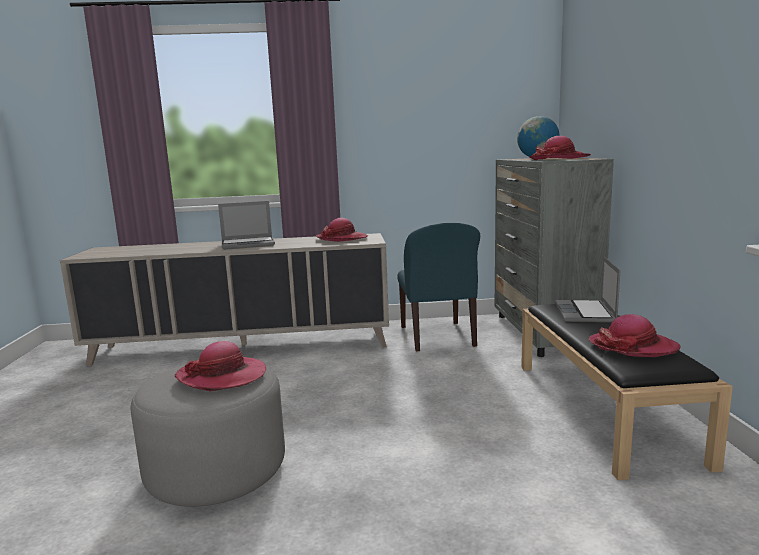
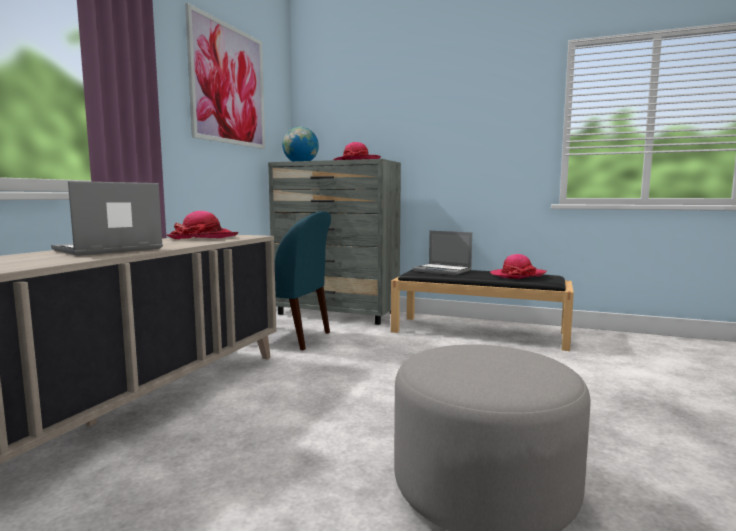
camera: 65 degrees left, 5 degrees down
(222, 376) = (488, 357): hat -> none
(249, 244) = (108, 250): laptop -> laptop turned 150 degrees counterclockwise
(441, 92) = (228, 85): none -> picture

